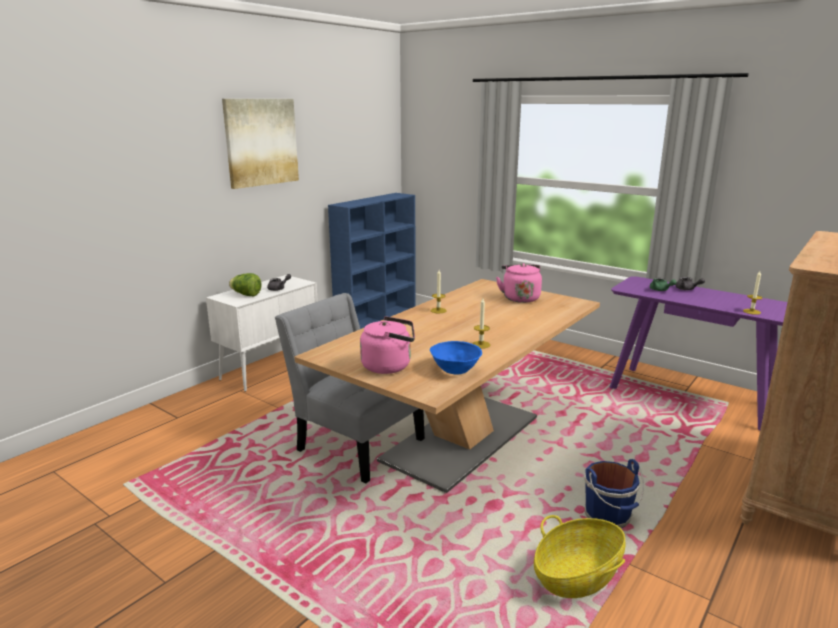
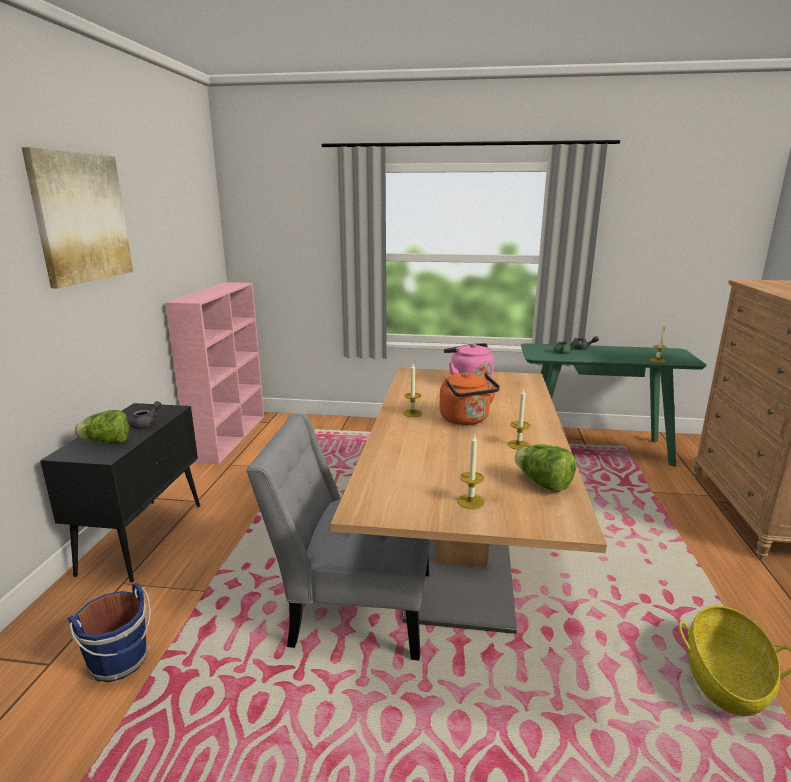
camera: 30 degrees left, 0 degrees up
(271, 369) = (144, 537): white cabinet -> black cabinet
(377, 320) = (229, 437): blue bookcase -> pink bookcase
(389, 366) = (470, 501): pink kettle -> candle
(454, 369) = (543, 484): blue bowl -> lettuce
(471, 322) = (466, 420): none -> orange kettle
(608, 517) = (673, 597): blue bucket -> blue bucket (120, 661)
(691, 396) = (595, 448): purple console table -> green console table

